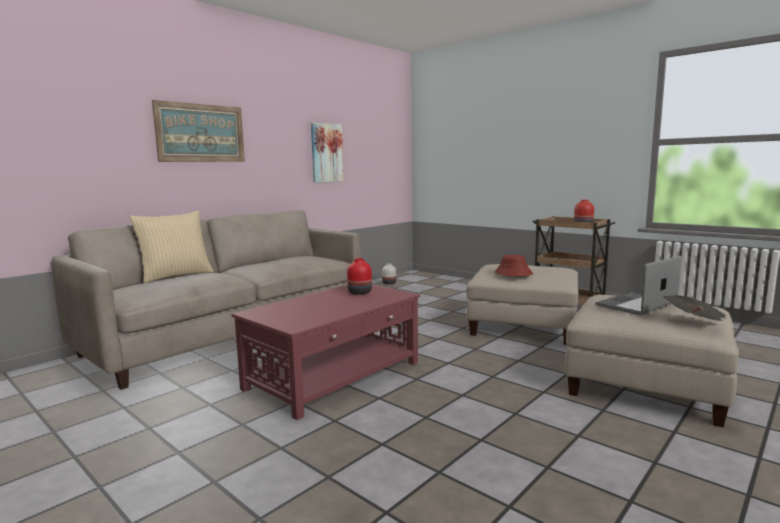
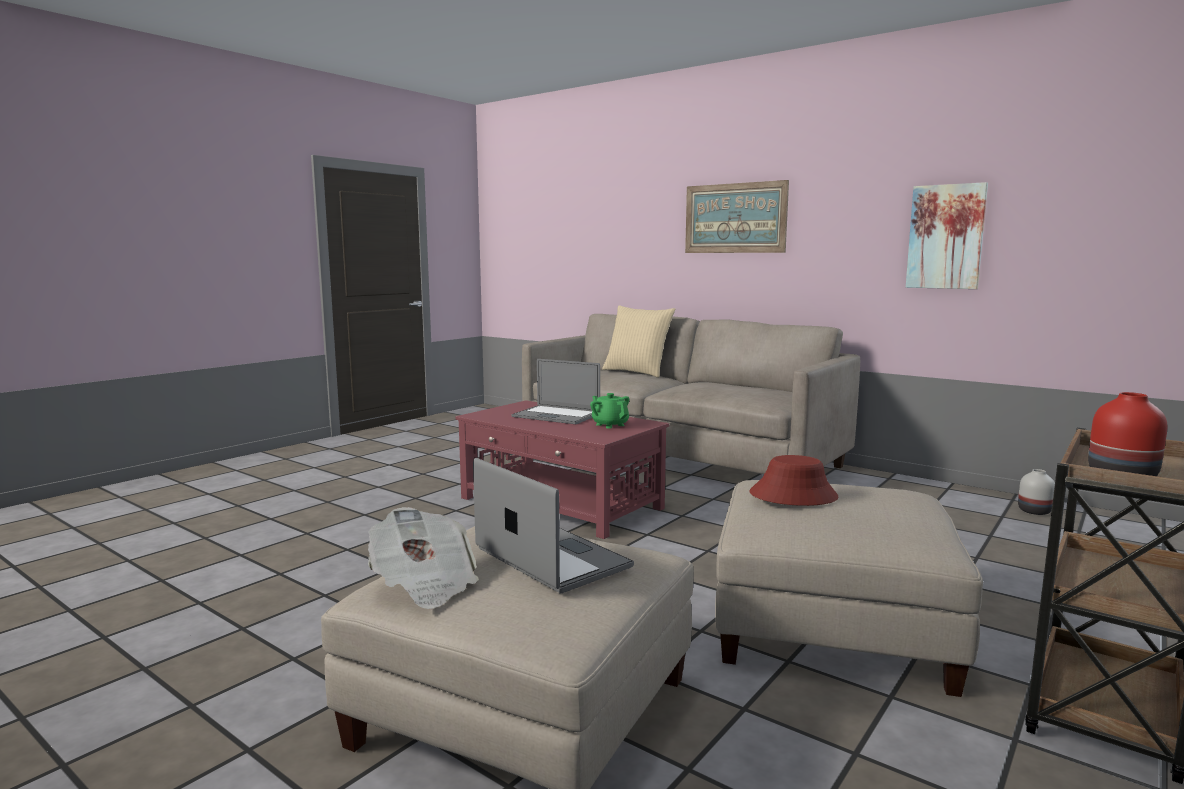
camera: 85 degrees right, 0 degrees up
(316, 304) = (556, 415): none -> laptop
(360, 292) = (610, 425): red vase -> green teapot

